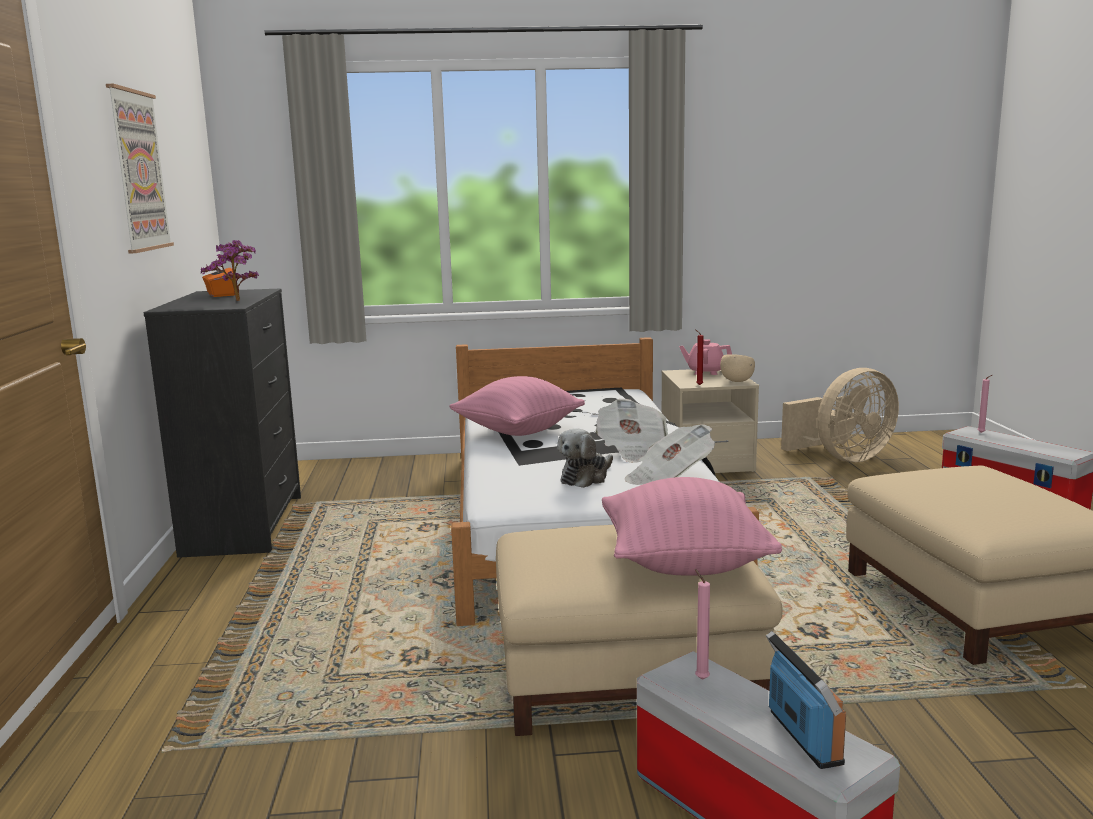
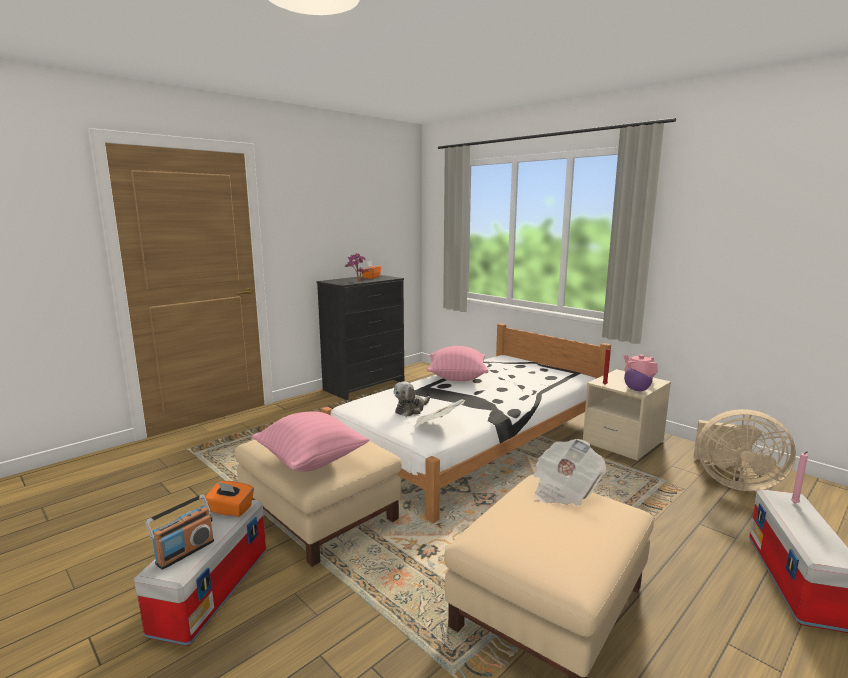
camera: 50 degrees right, 0 degrees up
(138, 171) = (334, 219): picture -> none
(586, 477) = (411, 409): plush toy -> plush toy turned 45 degrees counterclockwise
(632, 451) = (470, 406): newspaper -> newspaper (564, 489)
(700, 678) = (230, 510): pink candle -> orange tissue box
(736, 381) = (636, 390): beige bowl -> purple bowl

